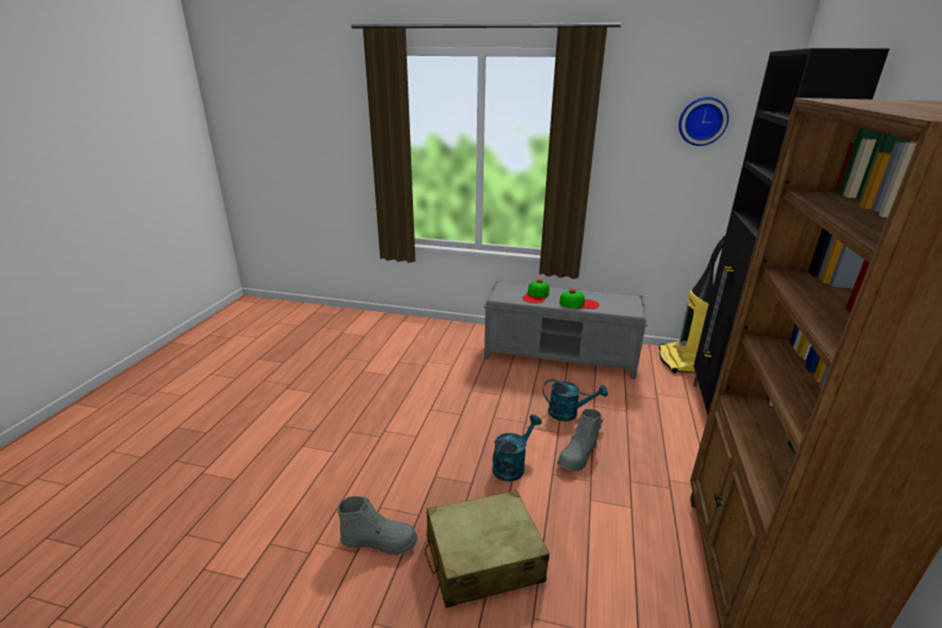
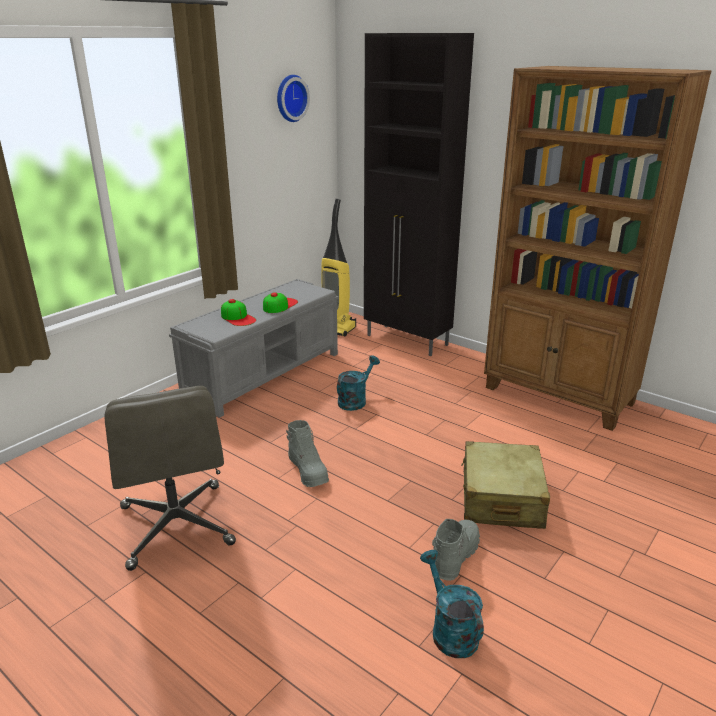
camera: 65 degrees left, 0 degrees up
(357, 387) = (177, 526): none -> grey office chair
(512, 465) = (402, 451): turquoise watering can -> turquoise watering can (450, 630)
(578, 455) = (413, 415): grey boot -> grey boot (308, 471)

